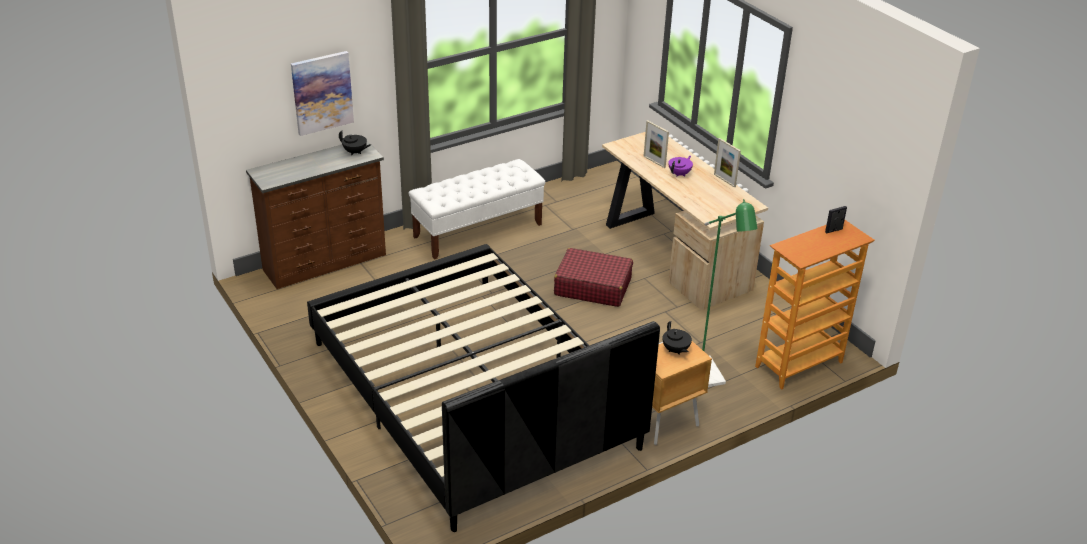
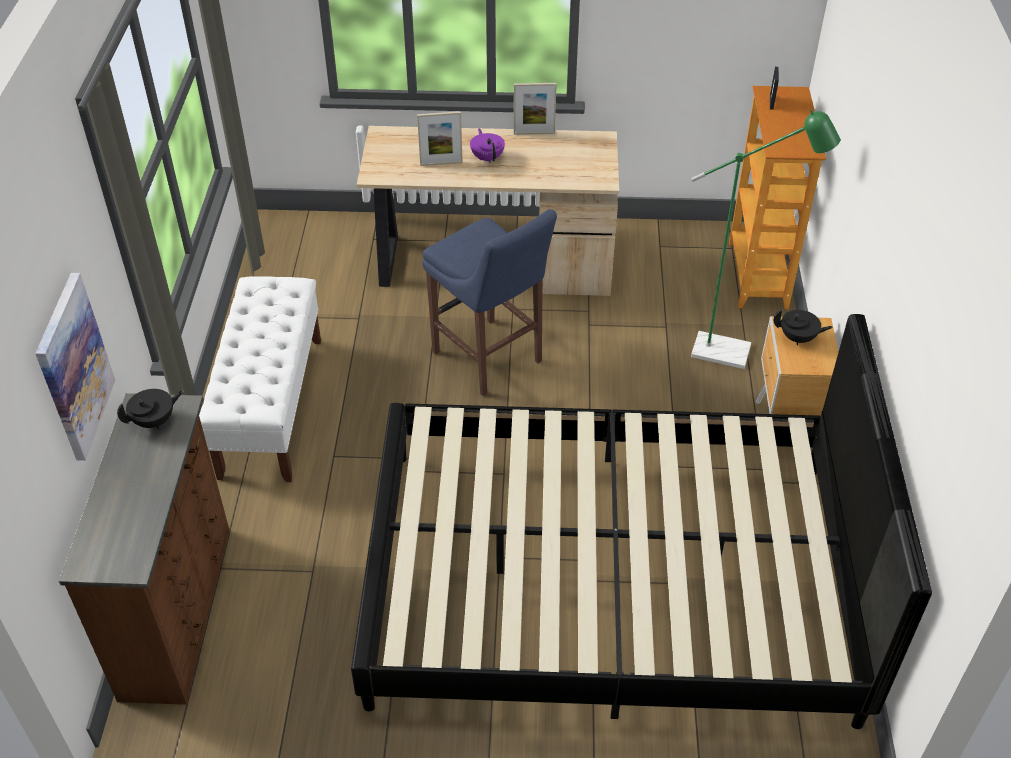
camera: 55 degrees left, 10 degrees up
(592, 286) = (490, 360): red suitcase -> blue stool

